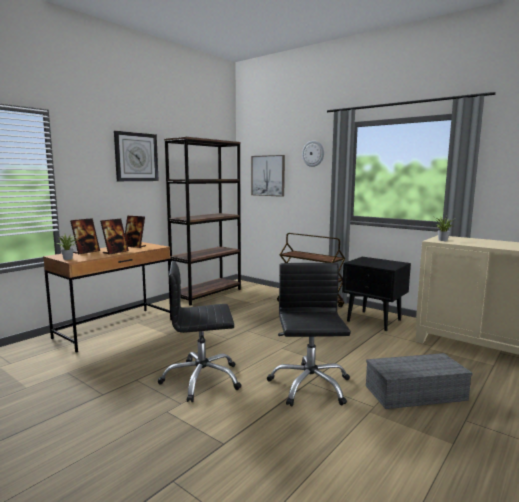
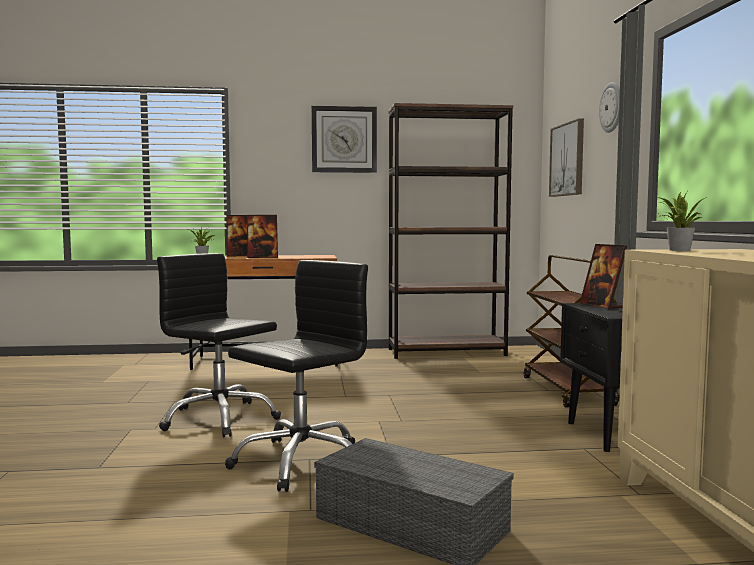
camera: 45 degrees right, 5 degrees down
(134, 246) = (304, 256): picture frame -> picture frame (602, 306)

